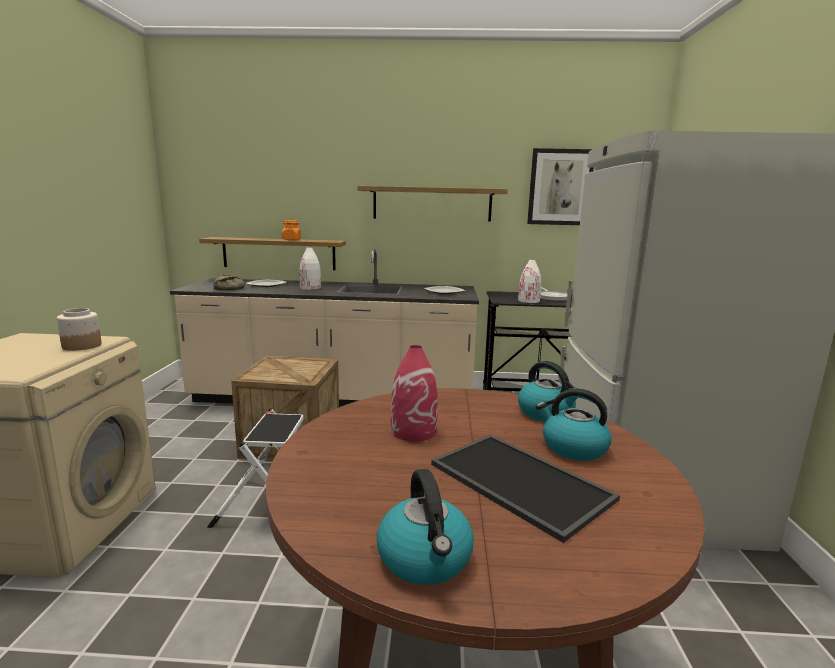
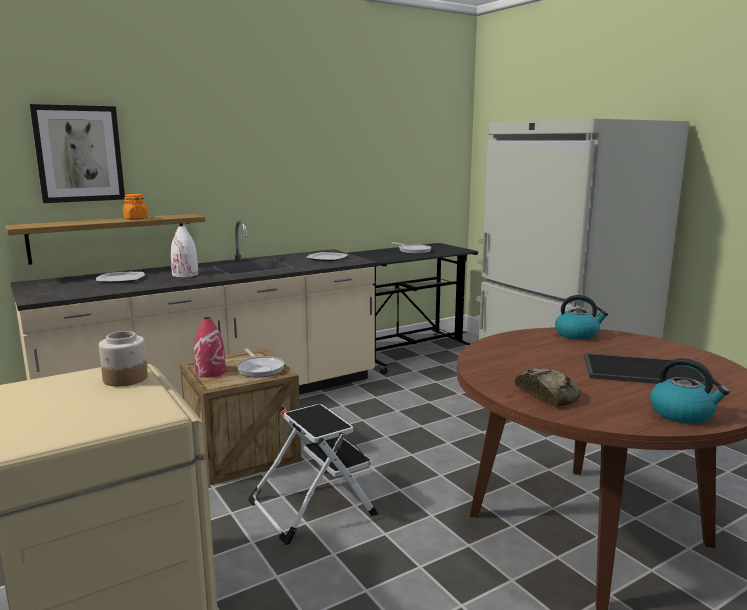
camera: 35 degrees left, 0 degrees up
(230, 288) = (90, 290): bread -> bread (547, 394)
(301, 373) = (260, 369): none -> frying pan
(414, 431) = (538, 365): red vase -> red vase (210, 372)
(432, 204) = (287, 165): shelf -> none
(529, 301) = (404, 256): white vase -> none
(560, 187) = (399, 144): picture -> picture (79, 154)
(573, 448) = (628, 348): kettle -> none

